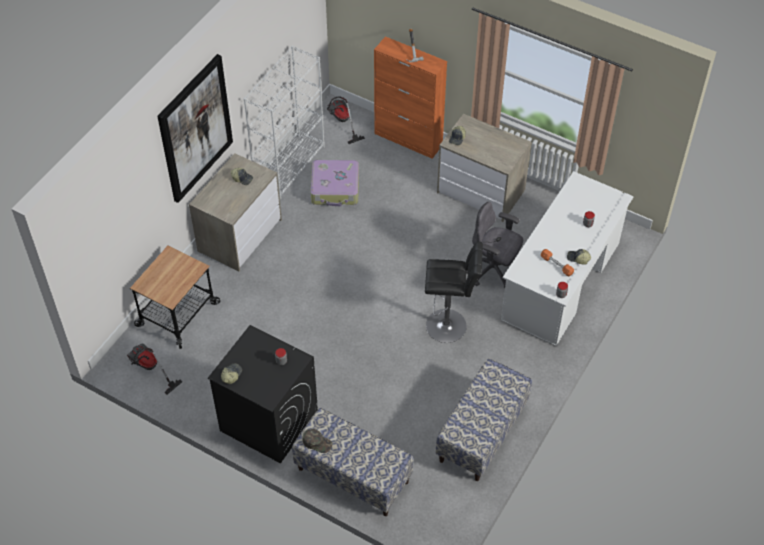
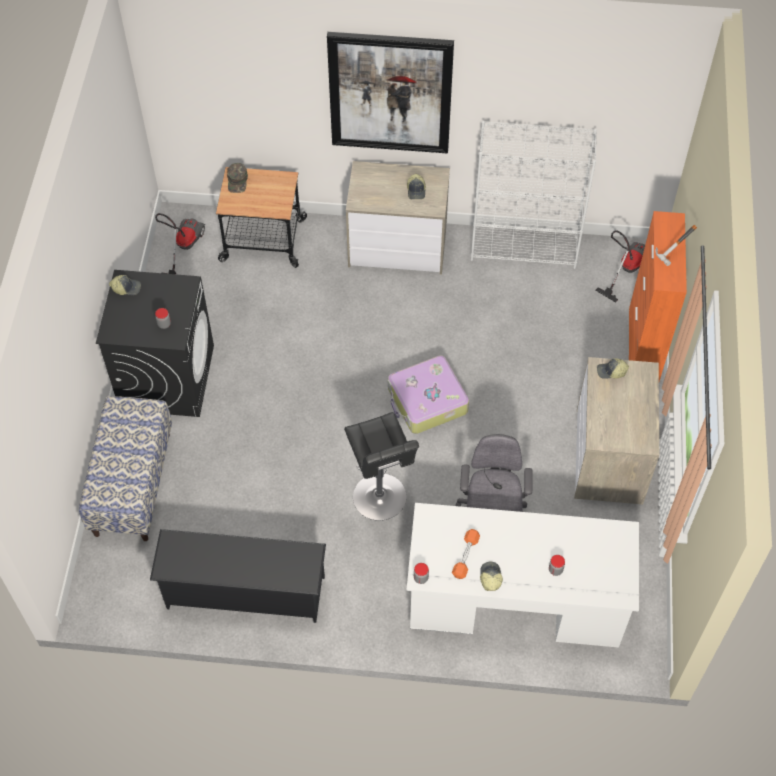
camera: 65 degrees right, 5 degrees up
(317, 442) = (118, 417): green cap -> green cap (237, 181)
(335, 188) = (518, 305): suitcase -> suitcase (427, 401)
(482, 433) = (244, 592): bench -> black shoe rack

